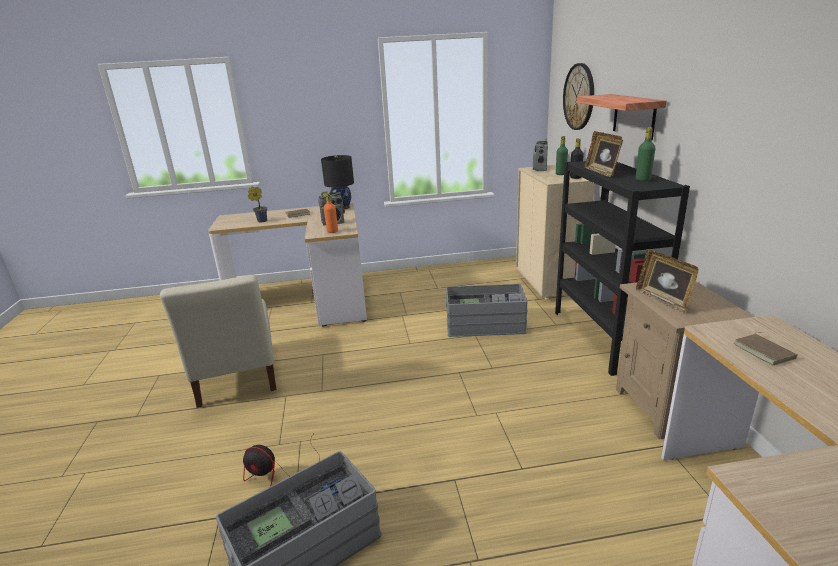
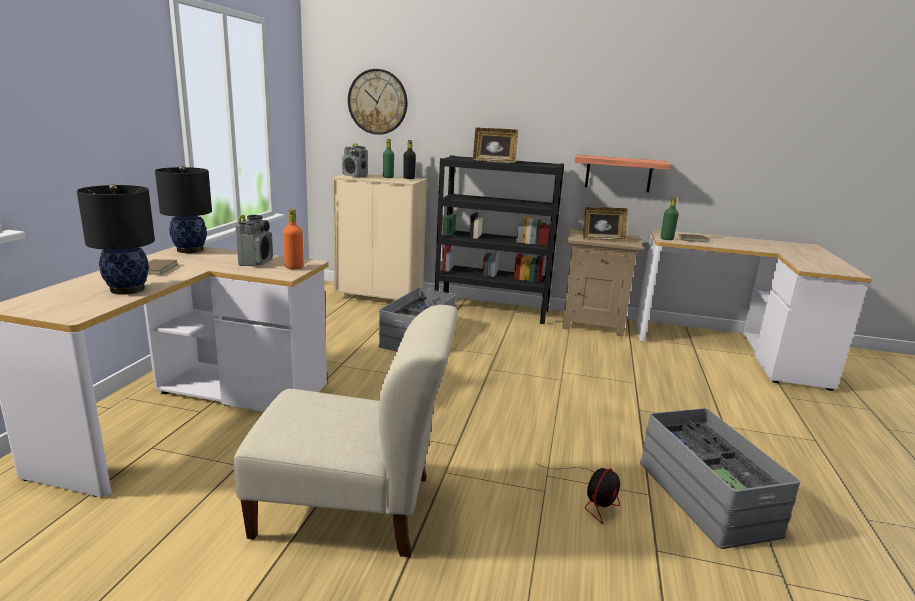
camera: 70 degrees left, 5 degrees down
(261, 221) = (127, 289): potted plant -> black table lamp
(634, 116) = (477, 117): shelf -> shelf (618, 173)
(642, 180) = (533, 163): green bottle -> green bottle (666, 239)

